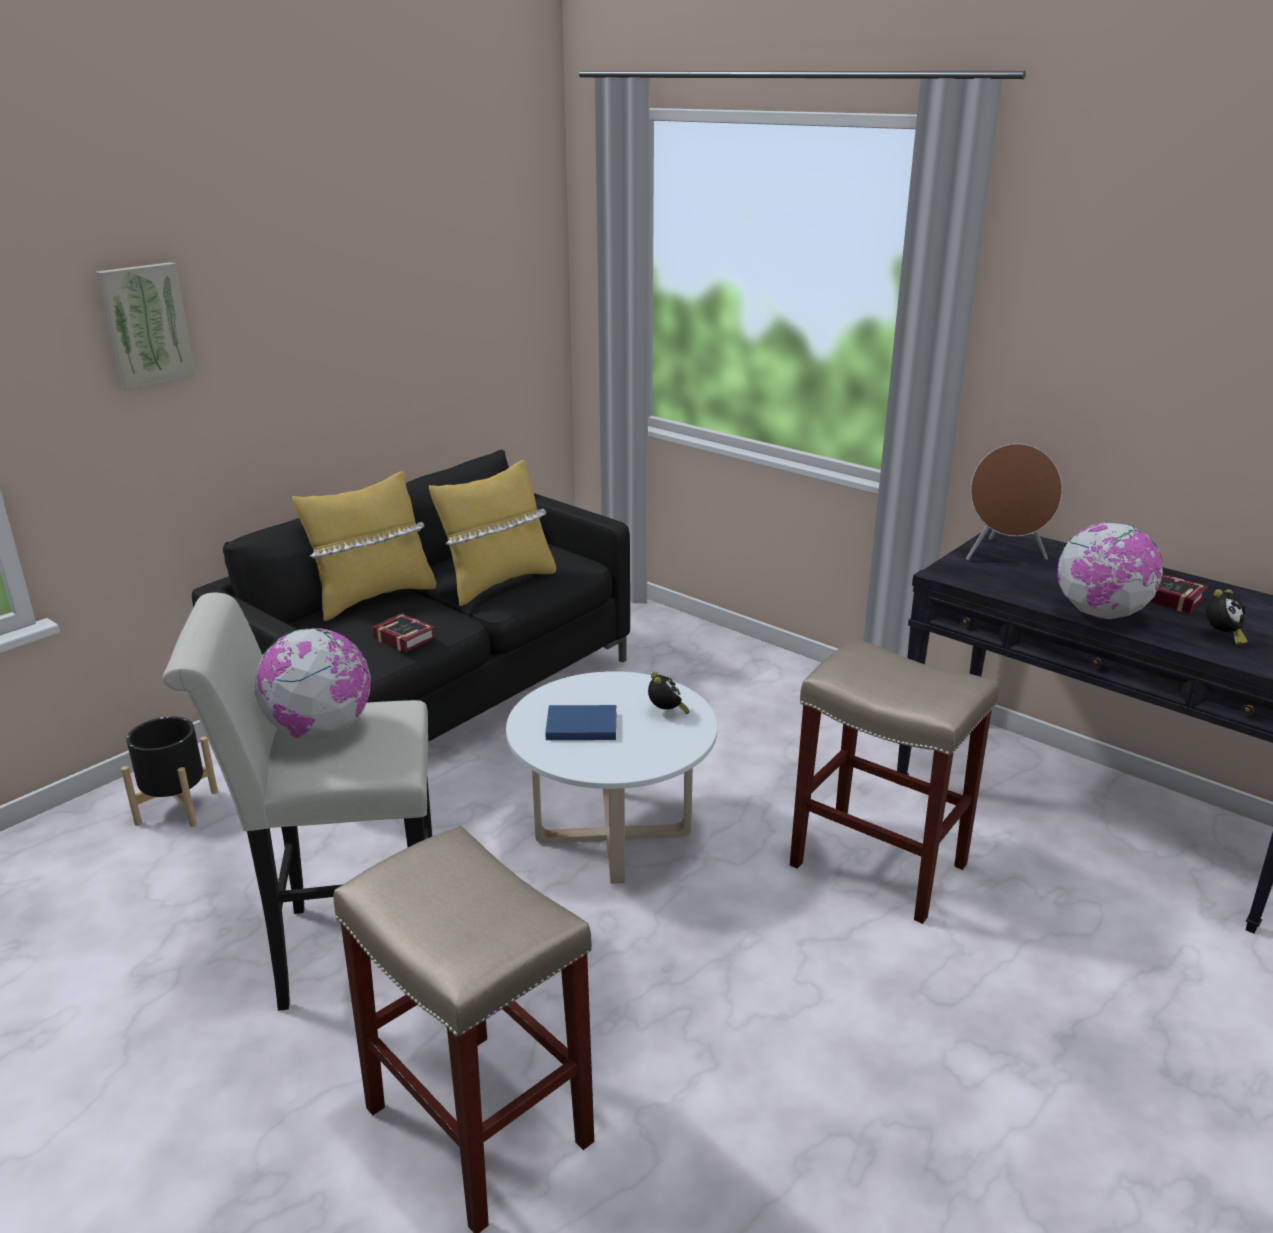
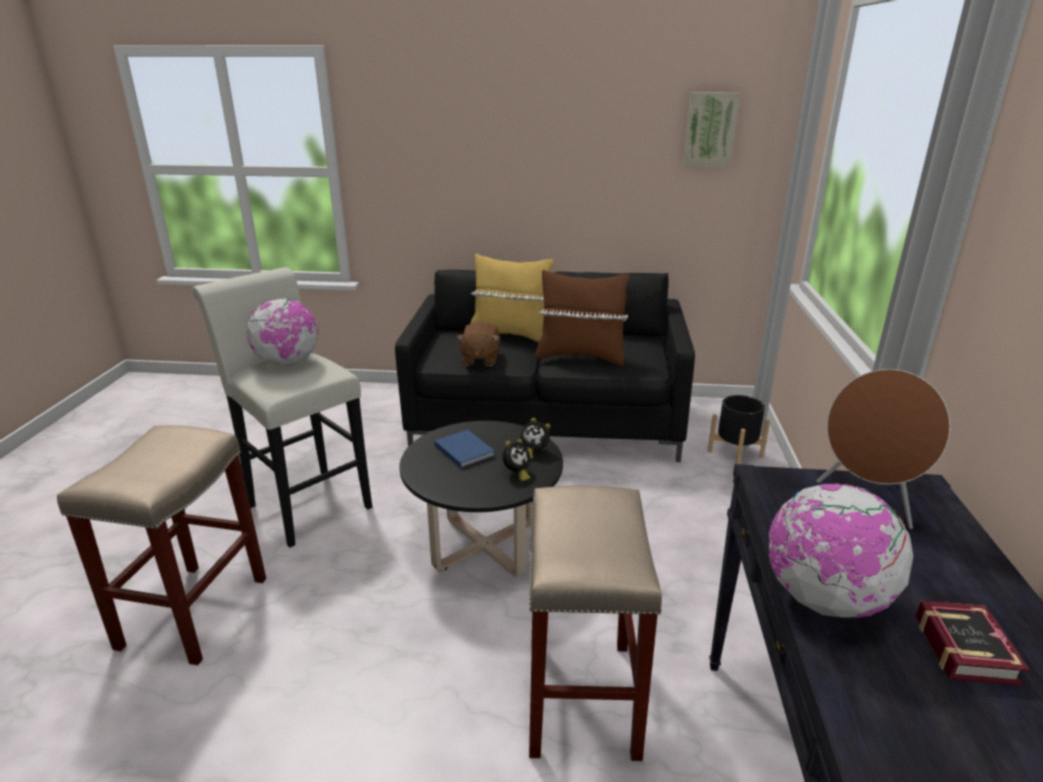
camera: 55 degrees right, 0 degrees up
(144, 325) = (430, 131): picture -> picture (710, 130)
(176, 807) = (374, 405): black planter -> black planter (735, 454)
(404, 637) = (480, 359): book -> brown plush toy
(498, 583) = (580, 357): yellow pillow -> brown pillow
(613, 836) = (484, 545): white coffee table -> black coffee table
(1222, 637) = (920, 727): alarm clock -> alarm clock (534, 452)

